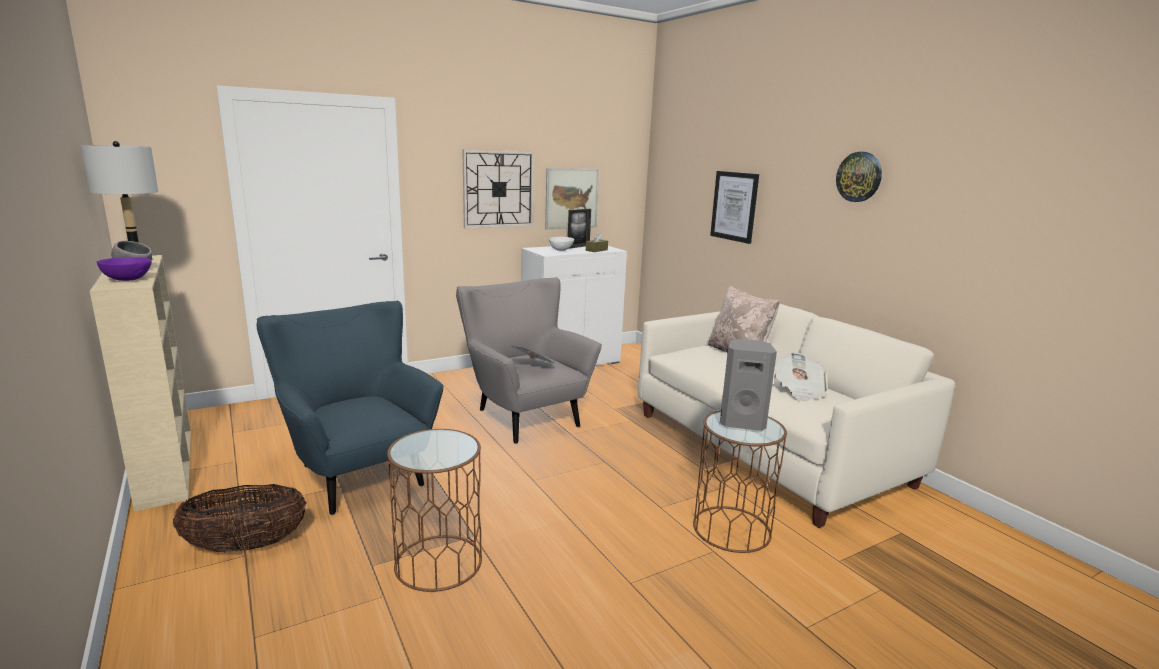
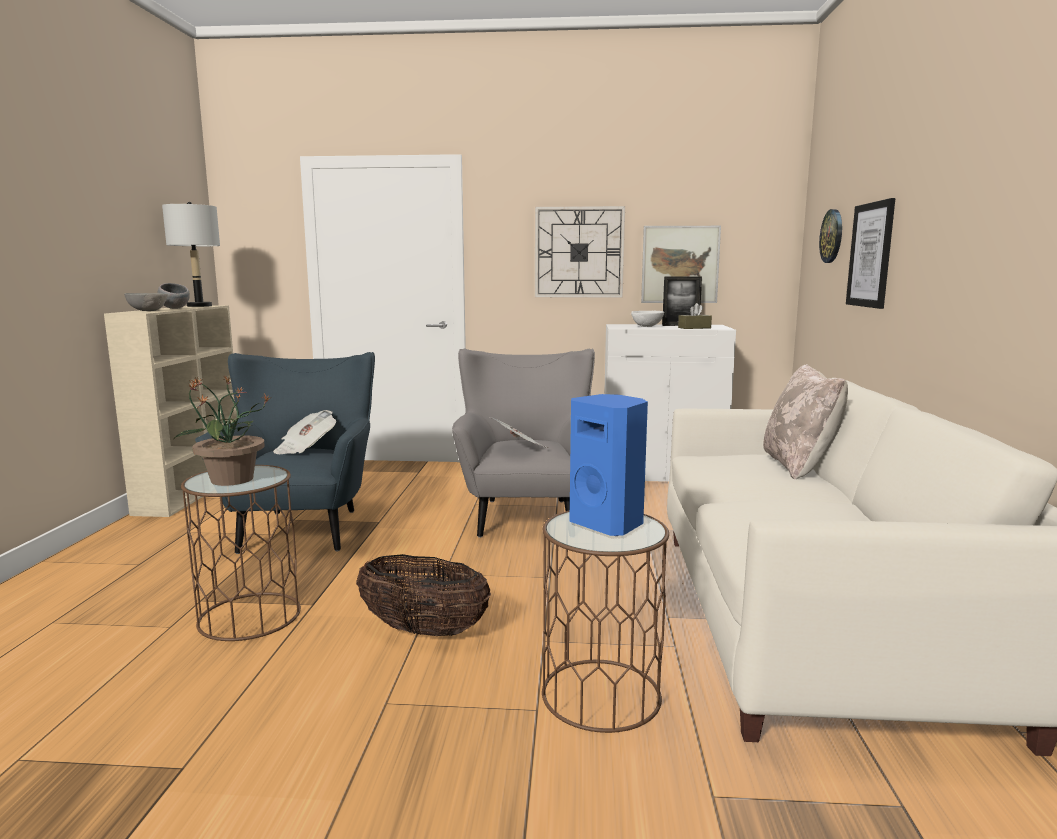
camera: 35 degrees right, 5 degrees down
(127, 279) = (148, 311): purple bowl -> grey bowl
(246, 546) = (149, 558): basket -> basket (424, 630)
(434, 451) = (230, 480): none -> potted plant
(742, 422) = (608, 524): grey speaker -> blue speaker
(799, 391) = (804, 516): newspaper -> newspaper (305, 449)
(859, 177) = (1002, 164): wall clock -> wall clock (832, 236)

